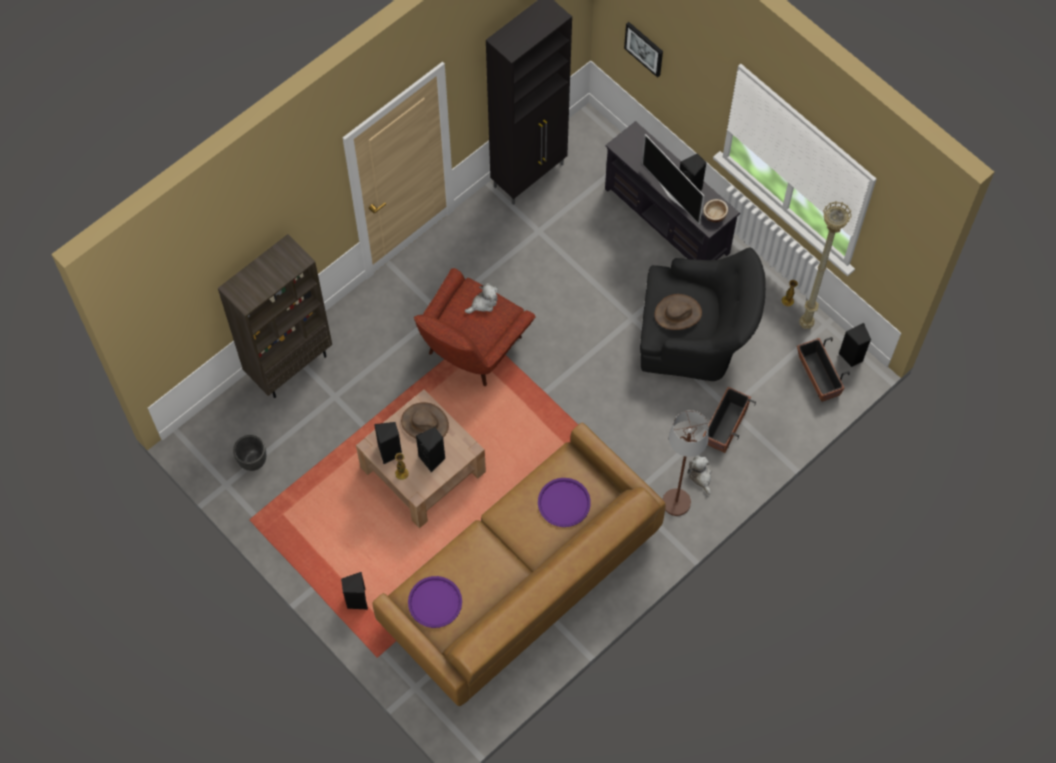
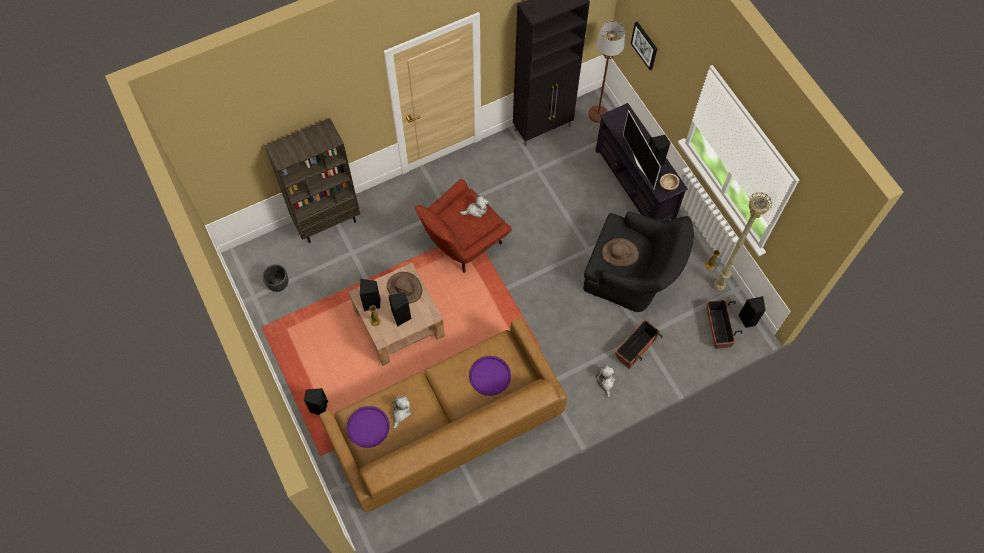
camera: 15 degrees right, 0 degrees up
(469, 575) = (401, 413): none -> plush toy
(676, 503) = (581, 397): brown floor lamp -> brown floor lamp (598, 114)

